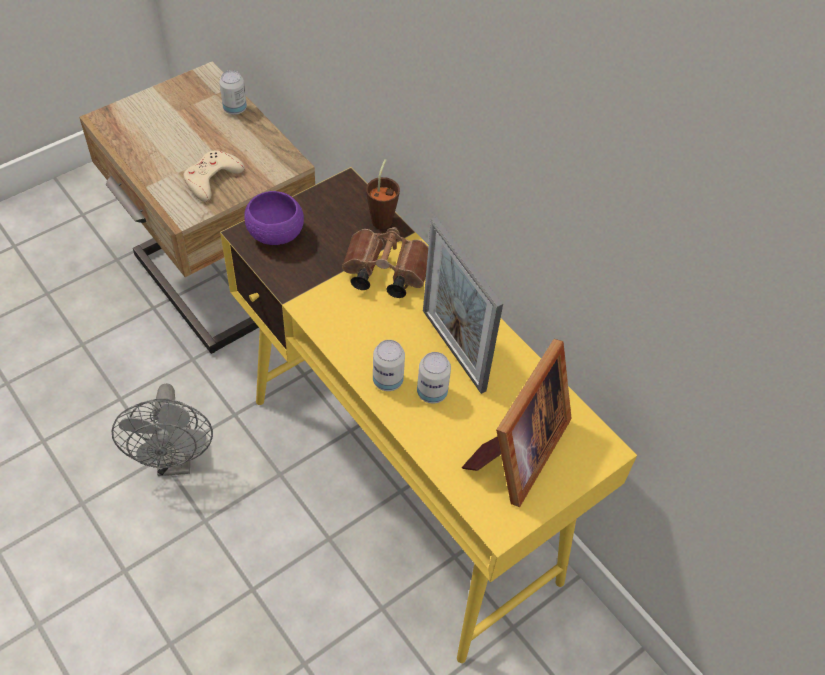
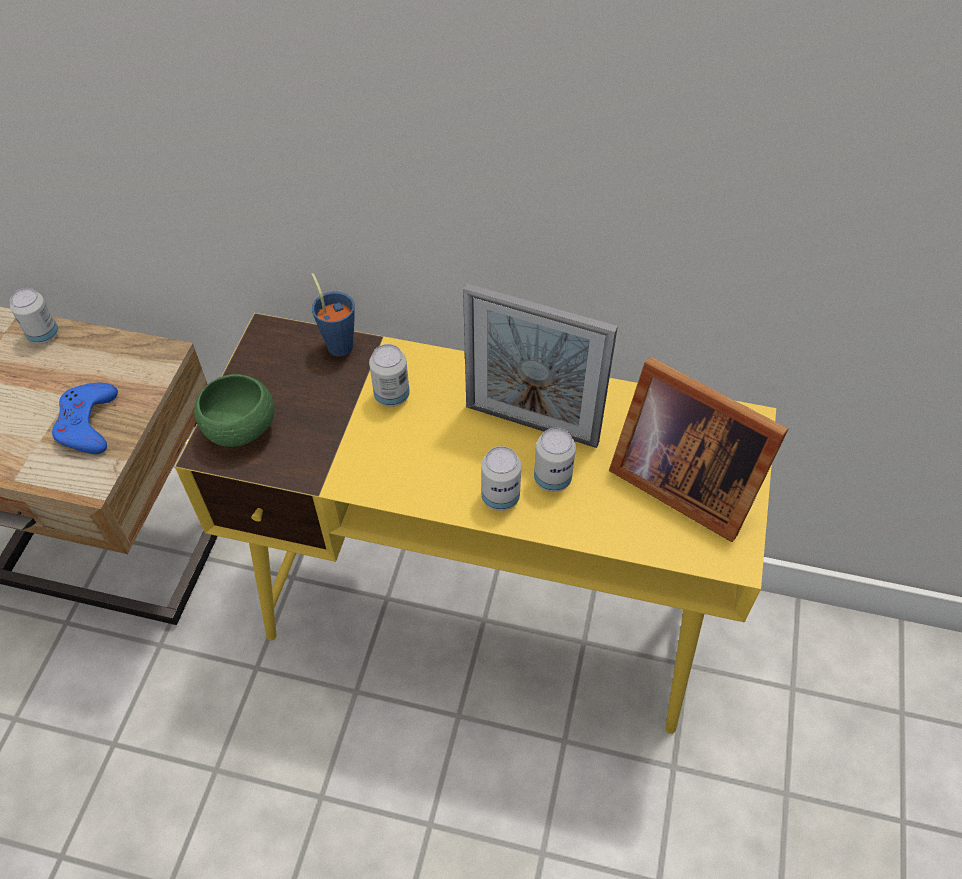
camera: 35 degrees left, 0 degrees up
(175, 460) = (234, 761): grey fan -> none
(212, 179) = (87, 423): beige game controller -> blue game controller
(276, 234) = (241, 429): purple bowl -> green bowl
(383, 218) = (338, 342): brown cup -> blue cup
(383, 273) = (392, 395): brown binoculars -> can
(516, 452) = (680, 479): picture frame -> picture frame turned 135 degrees clockwise

